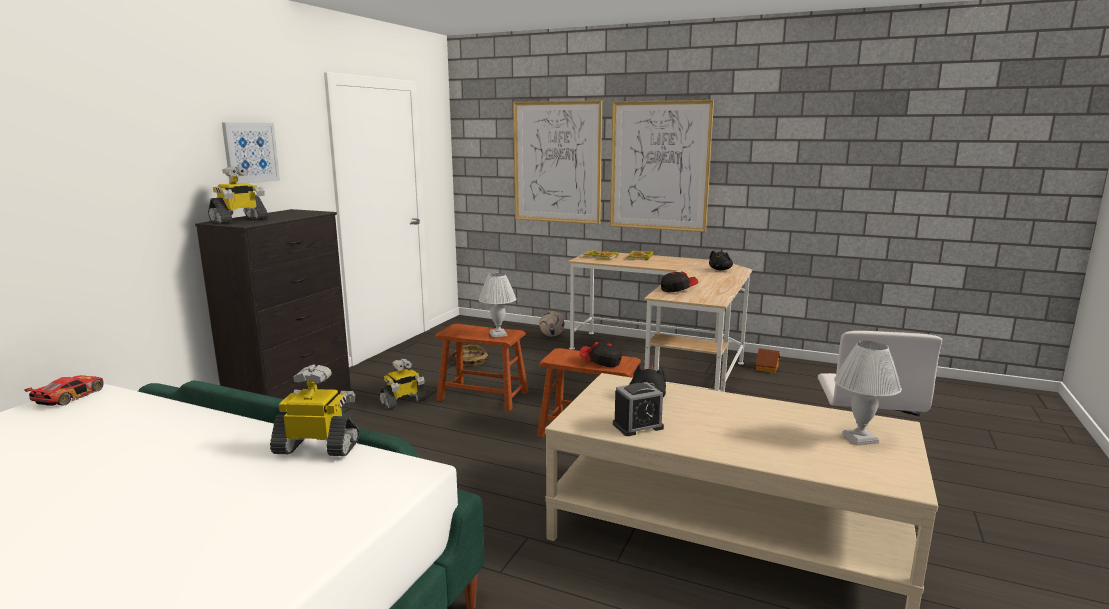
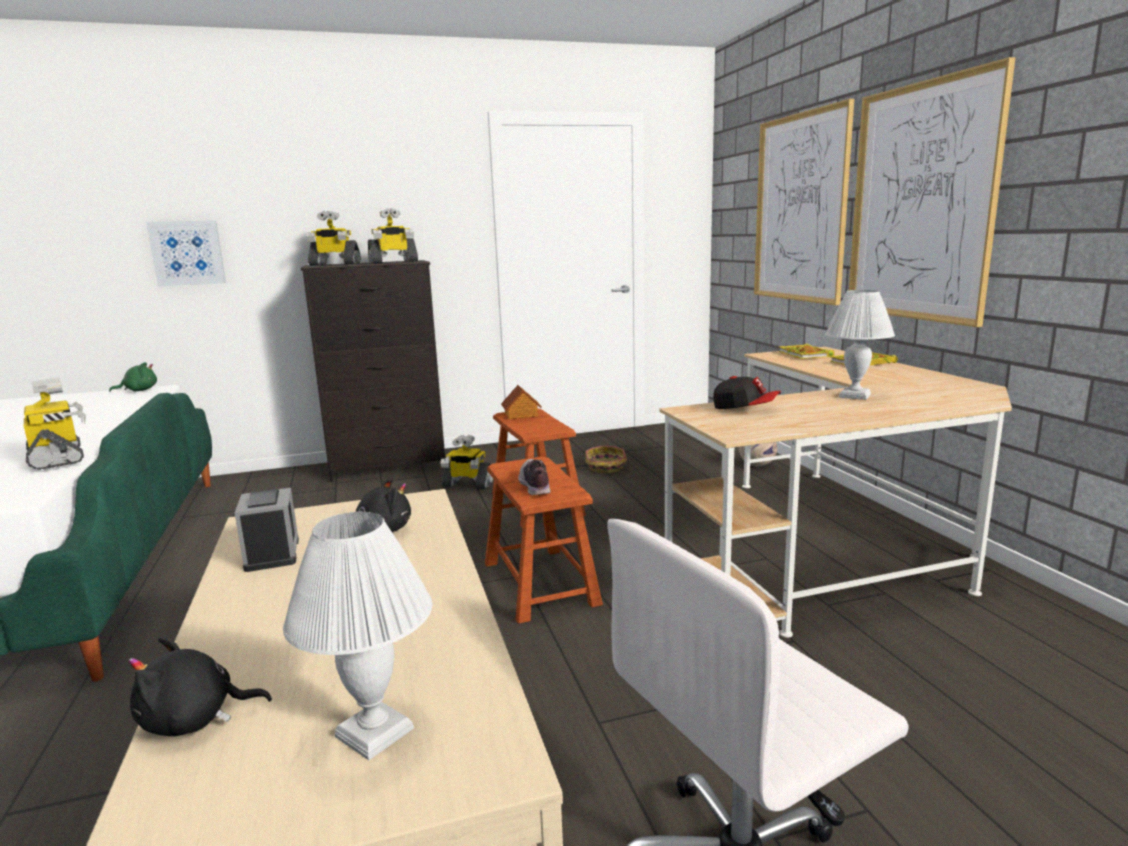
camera: 50 degrees right, 0 degrees up
(69, 397) = (139, 390): toy car -> green plush toy
(250, 152) = (379, 200): picture -> picture (187, 253)
(299, 214) = (393, 262): none -> toy robot
(498, 334) = (539, 427): white table lamp -> white table lamp (854, 395)
(600, 362) = (534, 485): cap -> shoe
(638, 426) = (272, 554): alarm clock -> alarm clock turned 135 degrees counterclockwise
(720, 269) = (937, 397): black plush toy -> black plush toy (195, 720)
(767, 368) = (1015, 621): toy house -> toy house (521, 415)

